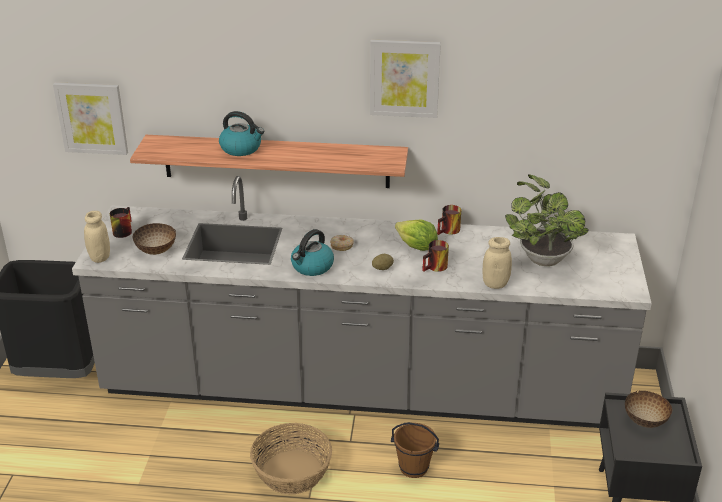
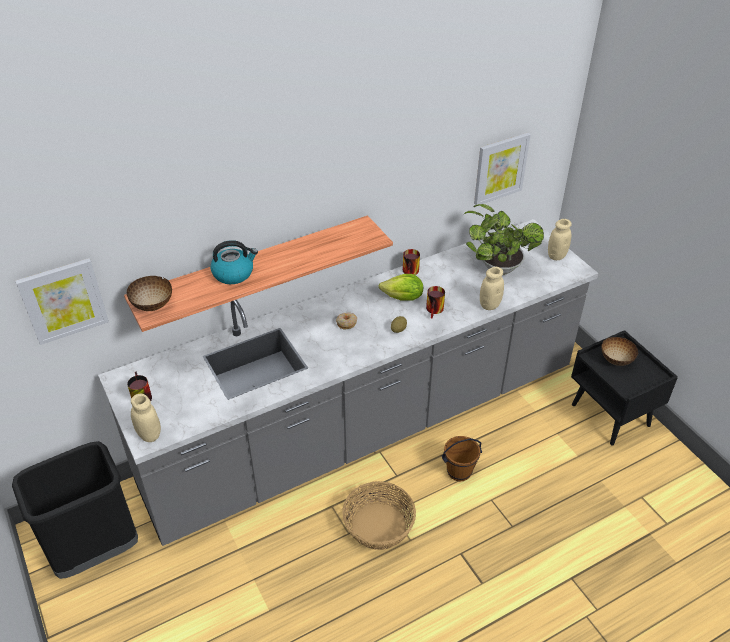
camera: 35 degrees left, 10 degrees up
(156, 251) = (195, 403): bowl -> bowl (153, 305)
(312, 267) = (344, 354): kettle -> none
(404, 78) = (363, 157): picture -> picture (500, 168)
(620, 272) = (556, 256): none -> beige jar

